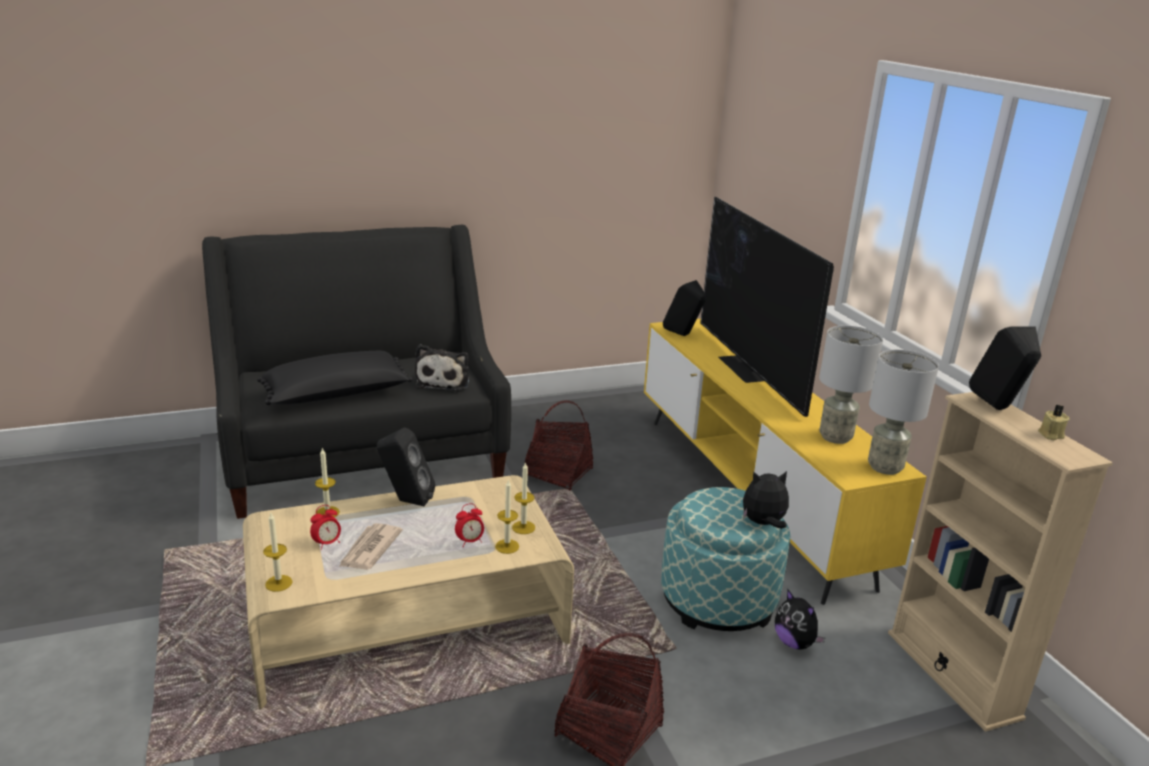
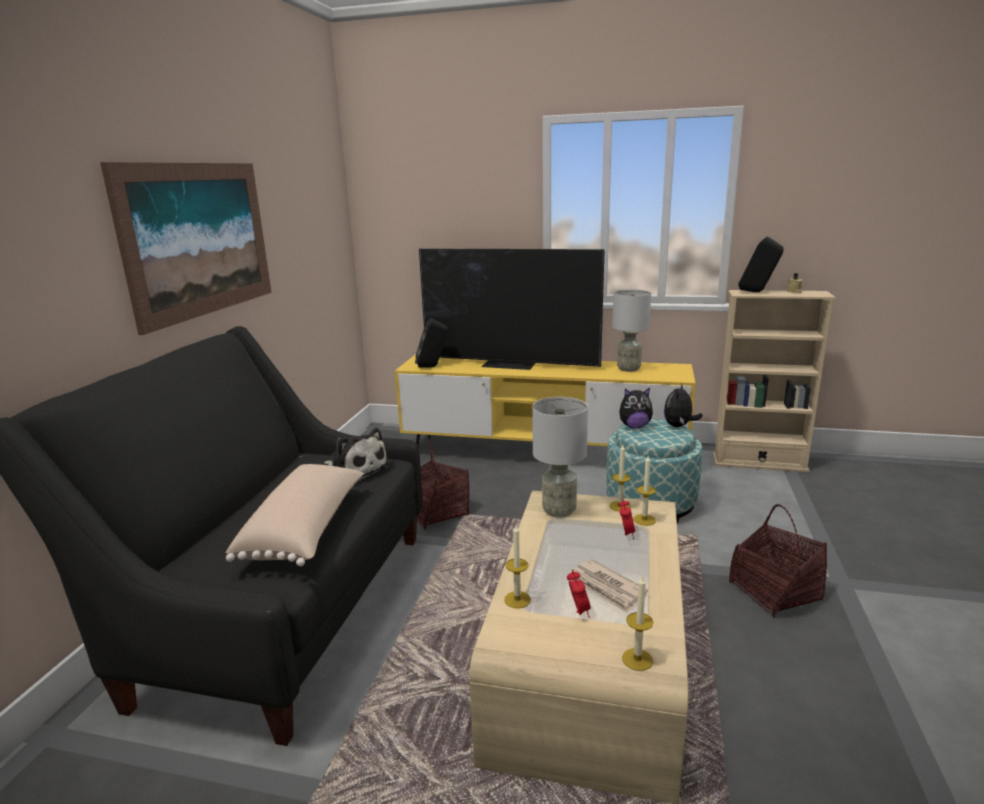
camera: 55 degrees left, 5 degrees down
(337, 396) = (307, 530): black pillow -> beige pillow
(406, 501) = (533, 550): black speaker -> none
(444, 143) = (199, 239): none -> picture
(795, 643) = (710, 494): plush toy -> plush toy (634, 426)
(884, 467) = (674, 368): grey table lamp -> grey table lamp (558, 511)

